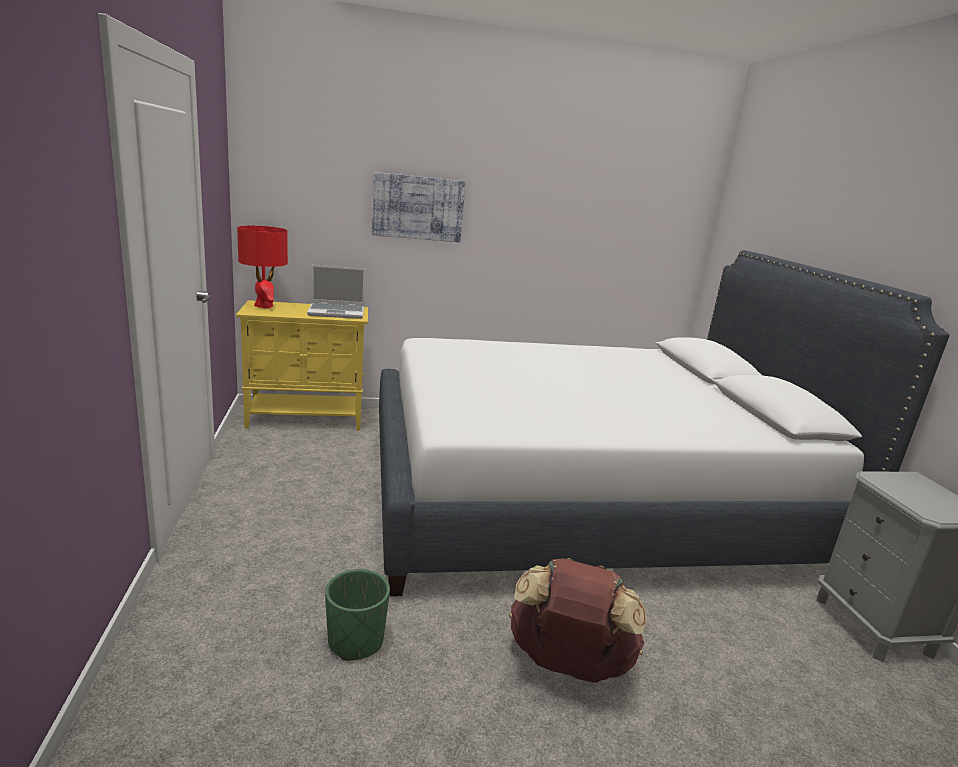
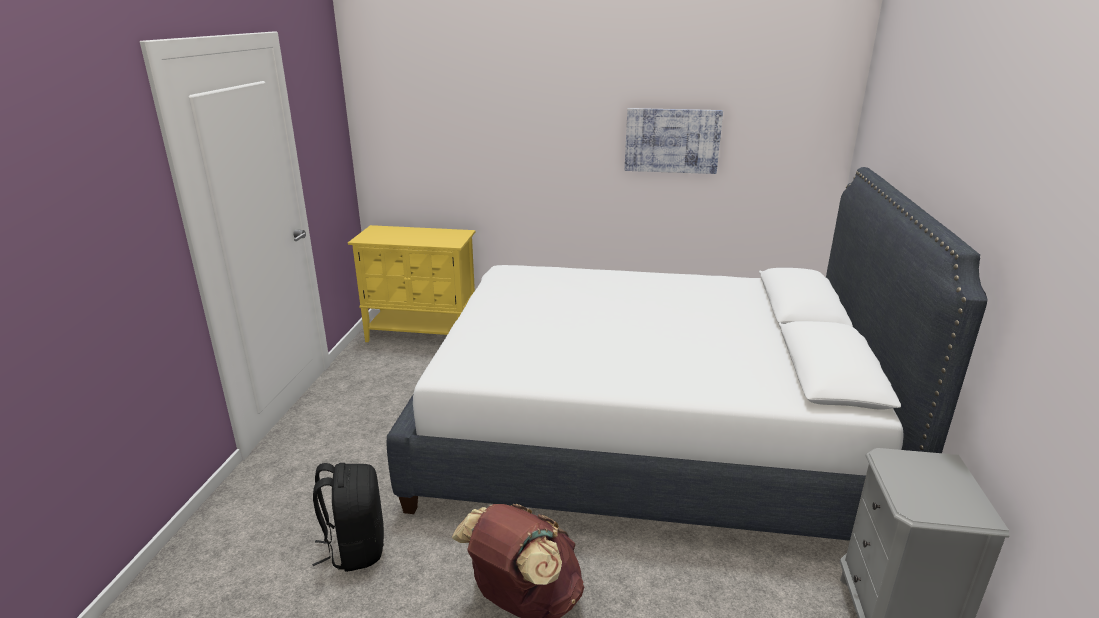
camera: 20 degrees right, 5 degrees up
(264, 306) = (379, 231): red table lamp -> none
(337, 312) = (440, 237): laptop -> none
(355, 641) = (355, 548): green planter -> black backpack
(418, 208) = (516, 132): picture -> picture (672, 140)

